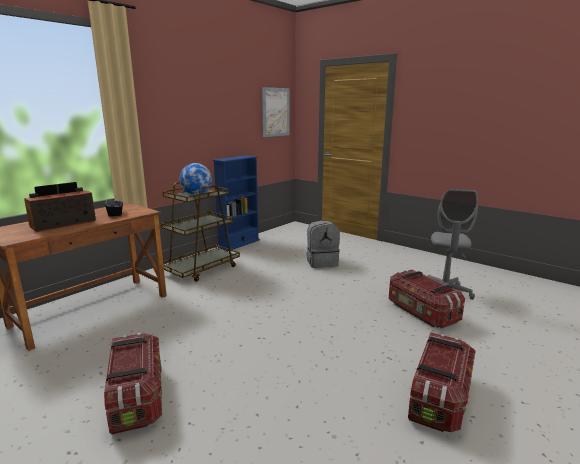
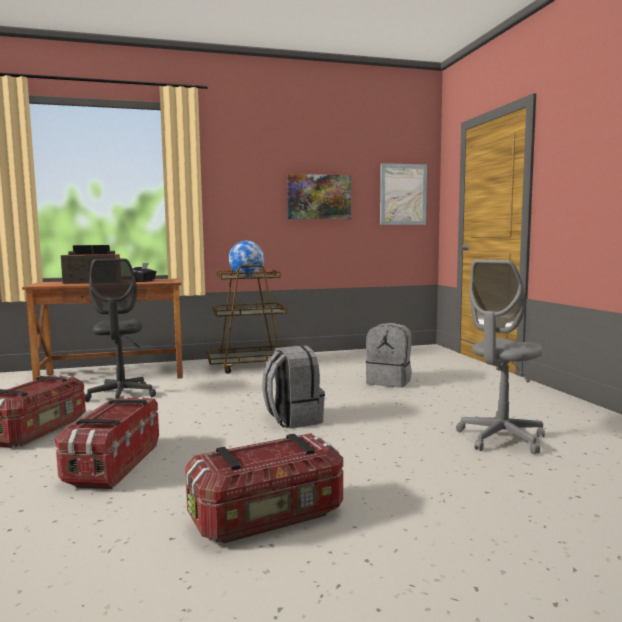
camera: 35 degrees right, 10 degrees down
(146, 331) = (121, 396): none -> grey office chair
(223, 116) = (318, 197): none -> picture
(239, 244) = (327, 353): blue bookcase -> none
(320, 313) = (293, 419): none -> grey backpack
(421, 312) = (420, 447): storage box -> storage box (112, 464)

